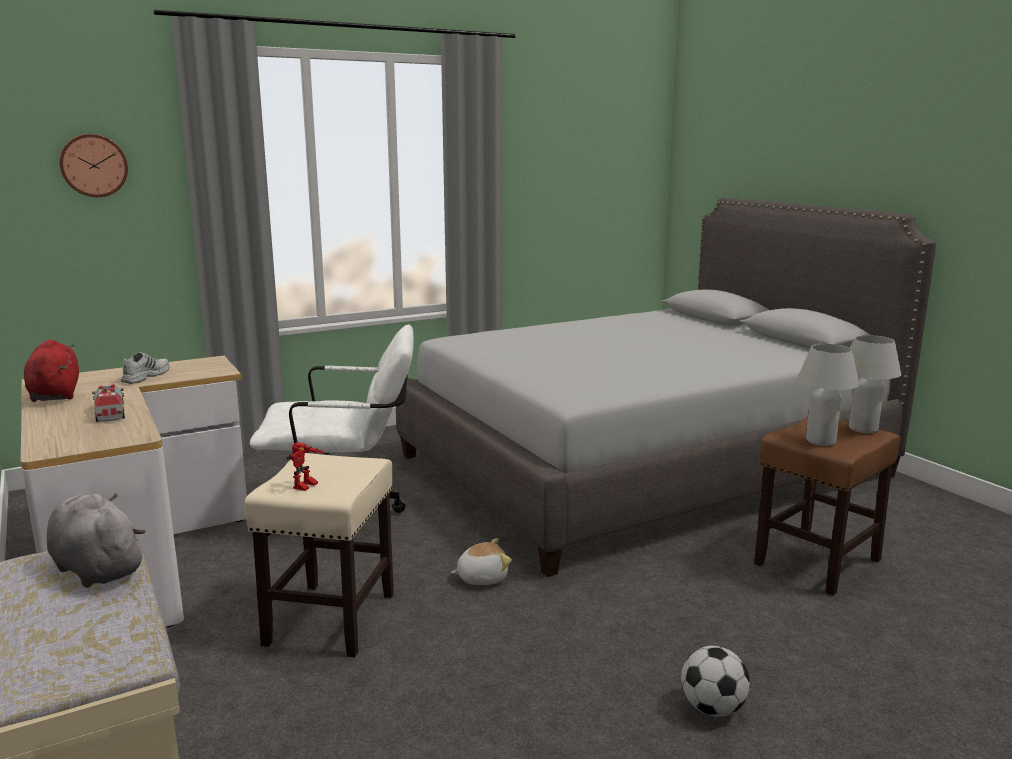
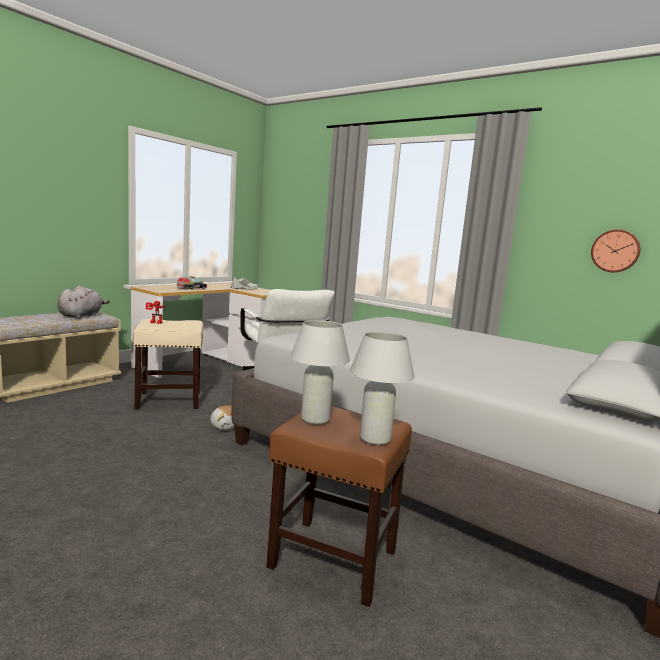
camera: 65 degrees right, 5 degrees down
(55, 394) = (211, 284): red plush toy -> none
(93, 165) = (302, 202): wall clock -> wall clock (615, 251)
(712, 709) = (80, 508): football -> none

